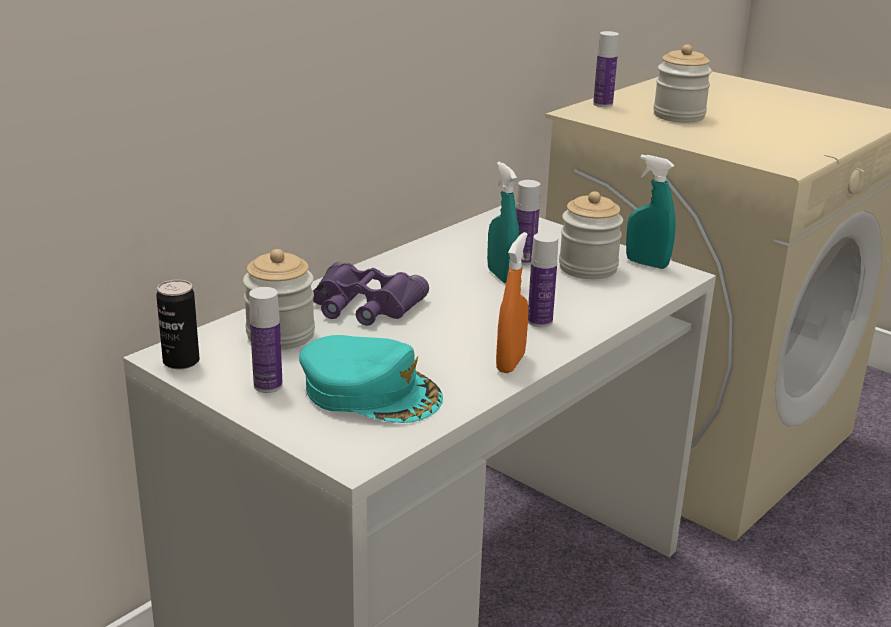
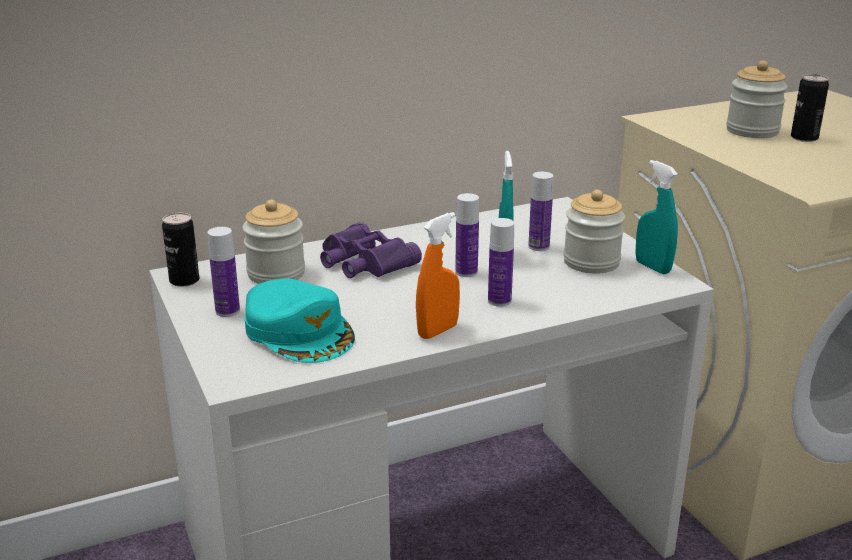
camera: 25 degrees right, 0 degrees up
(603, 104) = (686, 113): bottle -> bottle (466, 272)
(729, 117) = (804, 138): none -> can

